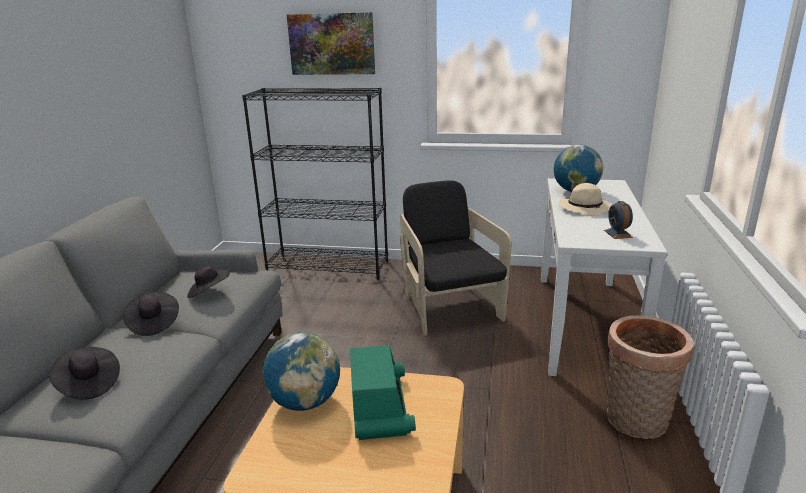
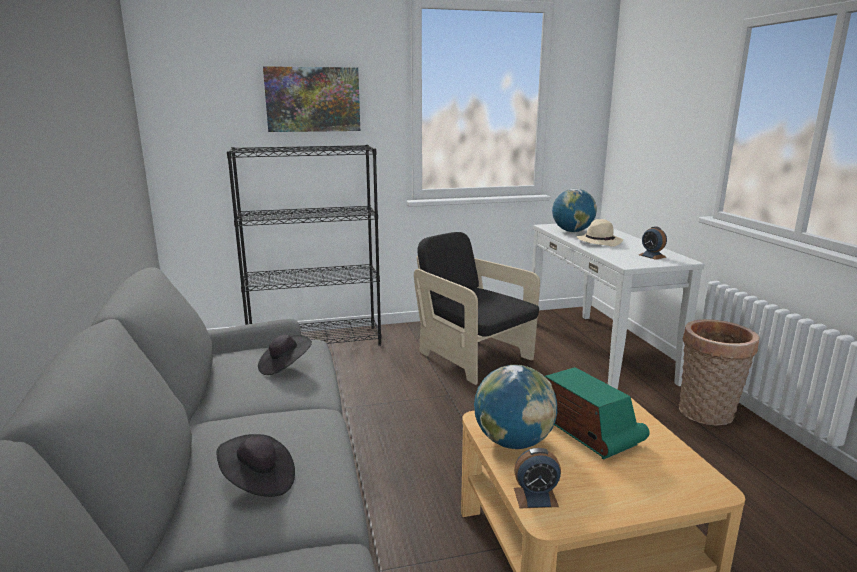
camera: 25 degrees left, 5 degrees down
(153, 323) = (256, 406): black hat -> none
(263, 456) = (535, 497): none -> alarm clock

